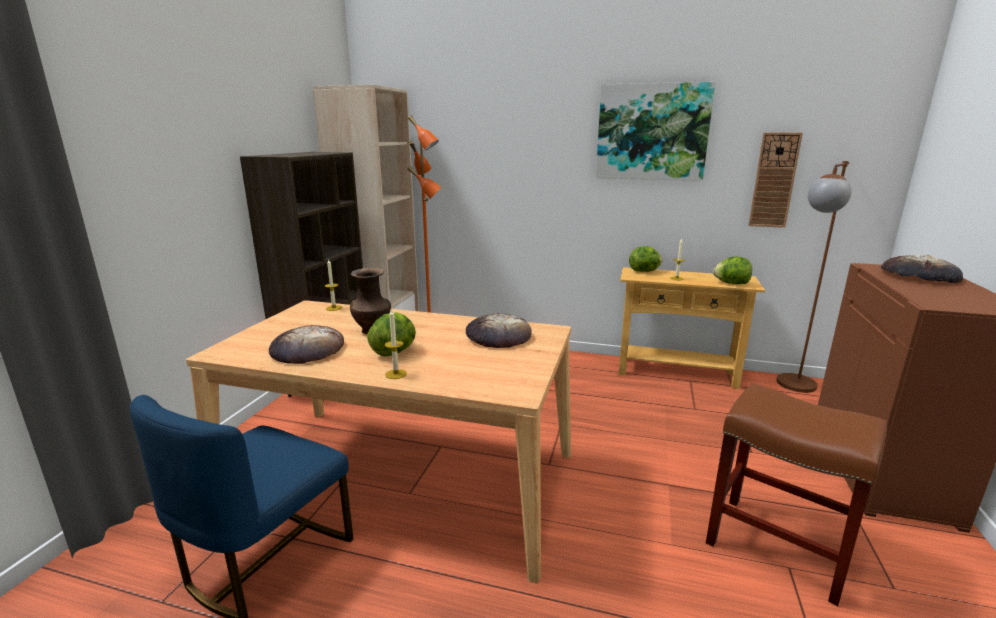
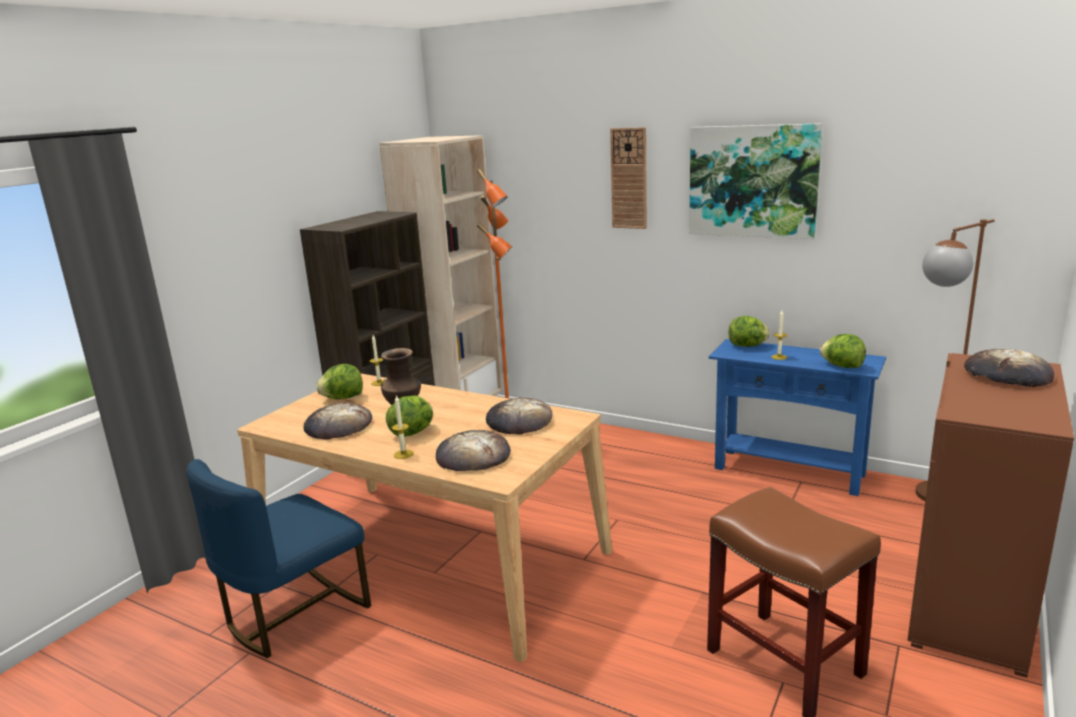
camera: 15 degrees right, 0 degrees up
(301, 323) = (343, 398): none -> lettuce
(473, 371) = (473, 456): none -> bread
(676, 373) = (788, 471): beige console table -> blue console table
(774, 180) = (902, 240): wall clock -> wall clock (629, 178)

